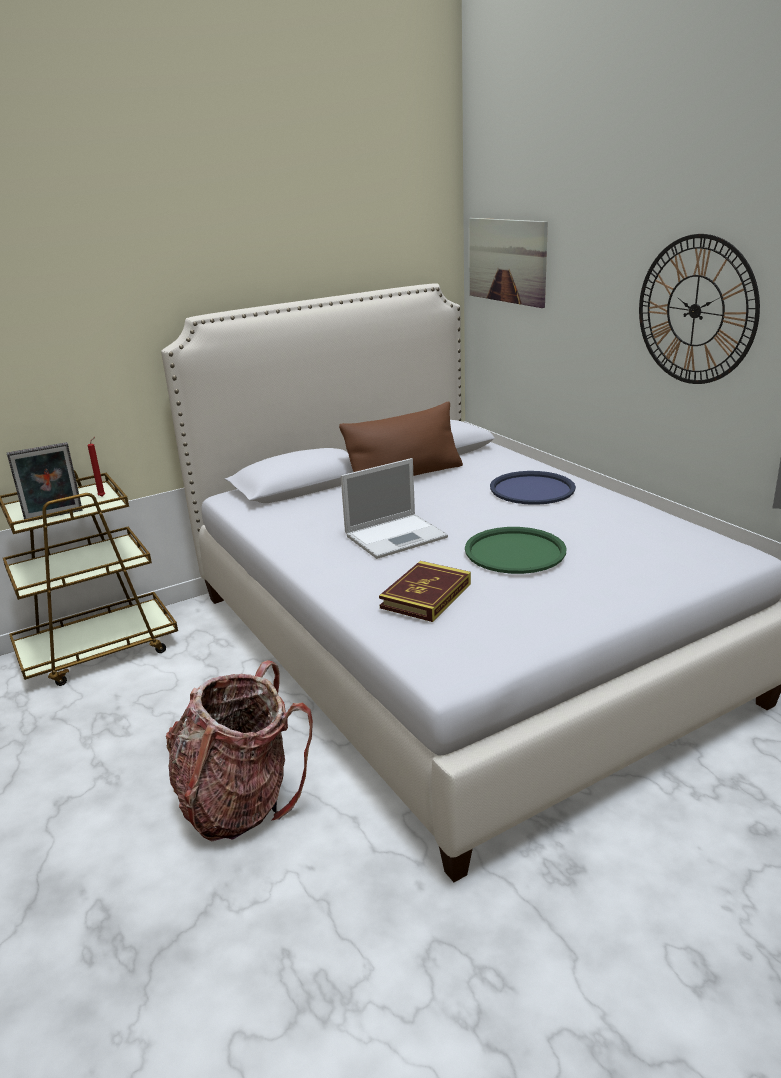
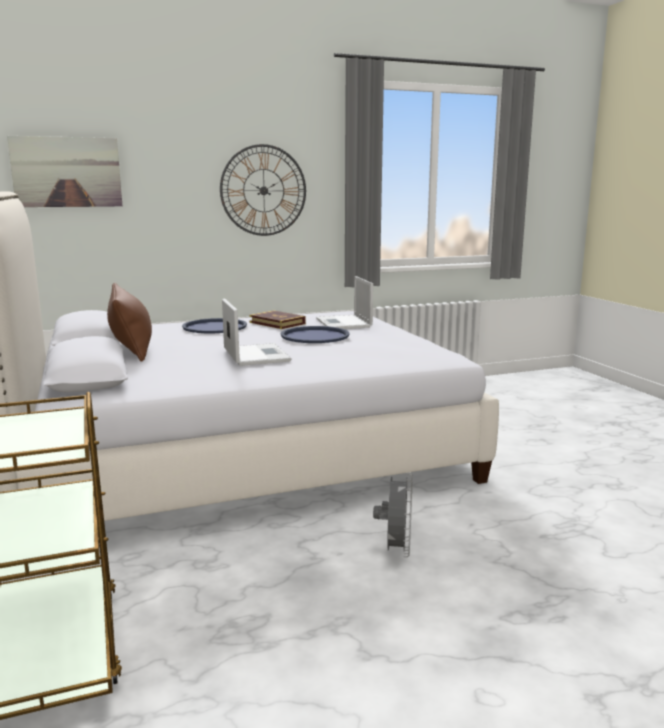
camera: 80 degrees left, 10 degrees down
(54, 516) = (65, 439): picture frame -> none
(103, 496) = (30, 418): red candle -> none
(240, 801) = (396, 550): backpack -> grey fan
(426, 596) = (362, 353): book -> book (277, 323)
(514, 552) = (315, 336): green tray -> blue tray
(631, 559) = (344, 323): none -> laptop

